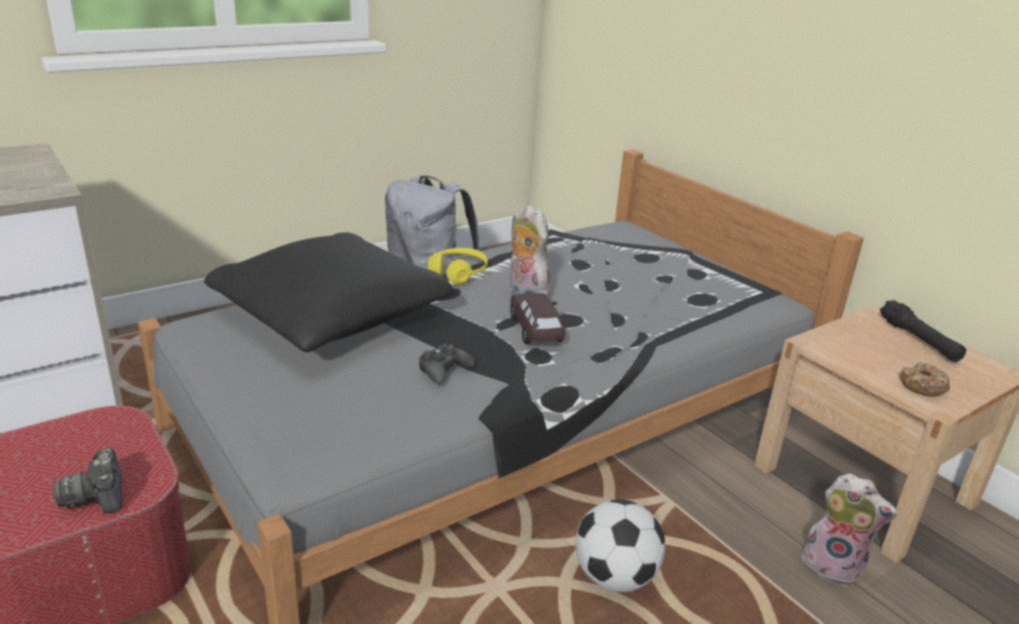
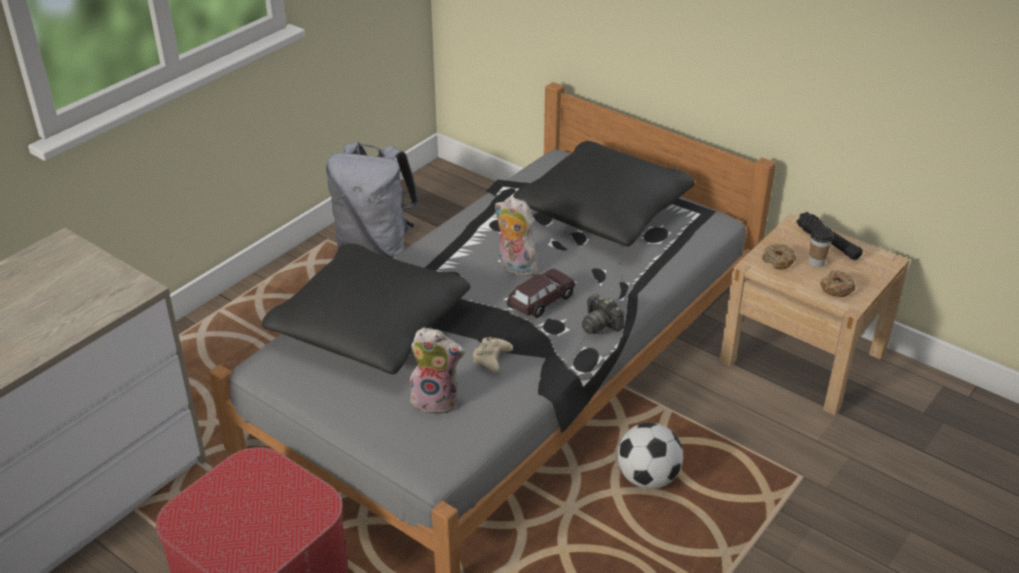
camera: 15 degrees left, 10 degrees up
(98, 496) = (294, 522): camera -> camera (600, 324)
(444, 370) = (491, 358): black game controller -> beige game controller
(458, 273) = (446, 255): yellow headphones -> none
(536, 330) = (541, 301): brown toy car -> brown toy car turned 75 degrees clockwise
(650, 271) = (604, 212): none -> black pillow
(834, 566) = (794, 429): plush toy -> plush toy (437, 400)
(847, 344) = (778, 261): none -> donut
(898, 355) = (816, 262): none -> cup

